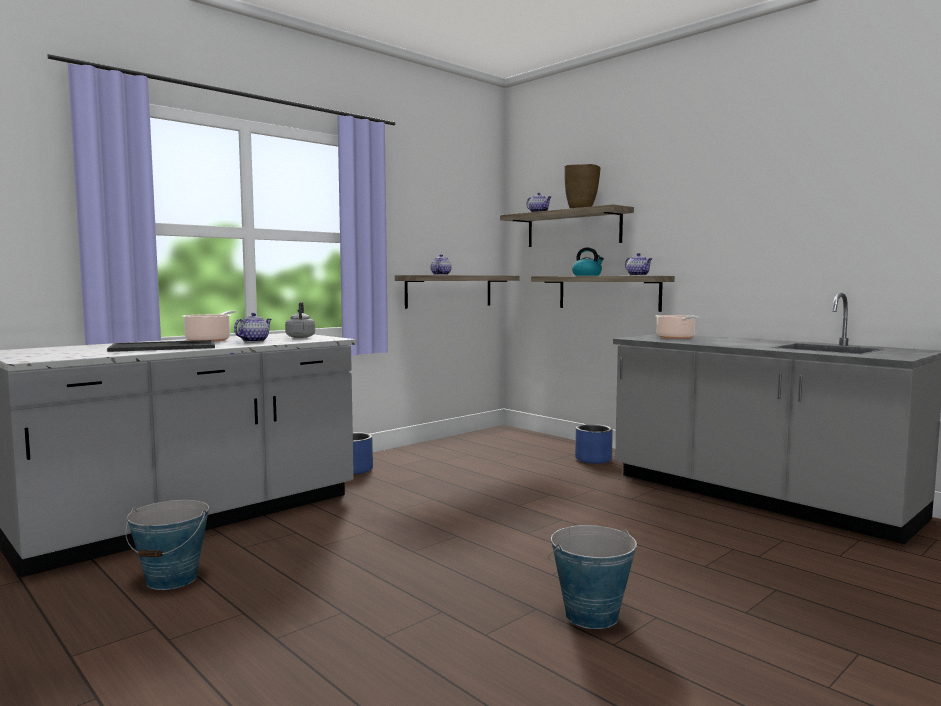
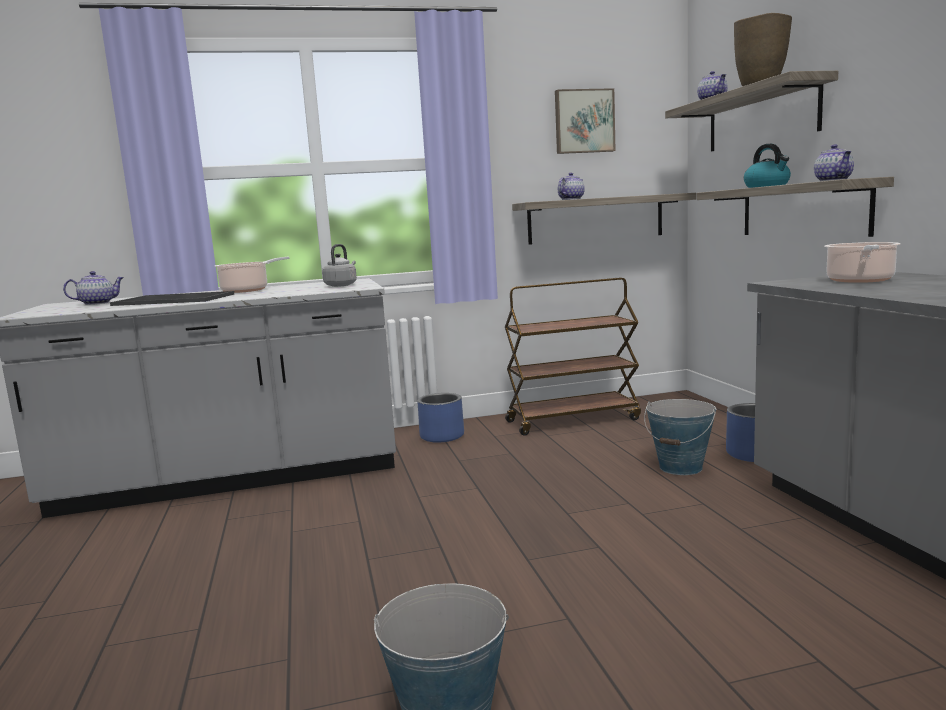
camera: 30 degrees right, 5 degrees up
(172, 579) = (128, 545): bucket -> bucket (681, 467)
(254, 341) = (277, 291): teapot -> teapot (98, 303)
(443, 215) = (584, 121): none -> picture
(446, 450) = (573, 420): none -> brown cart

